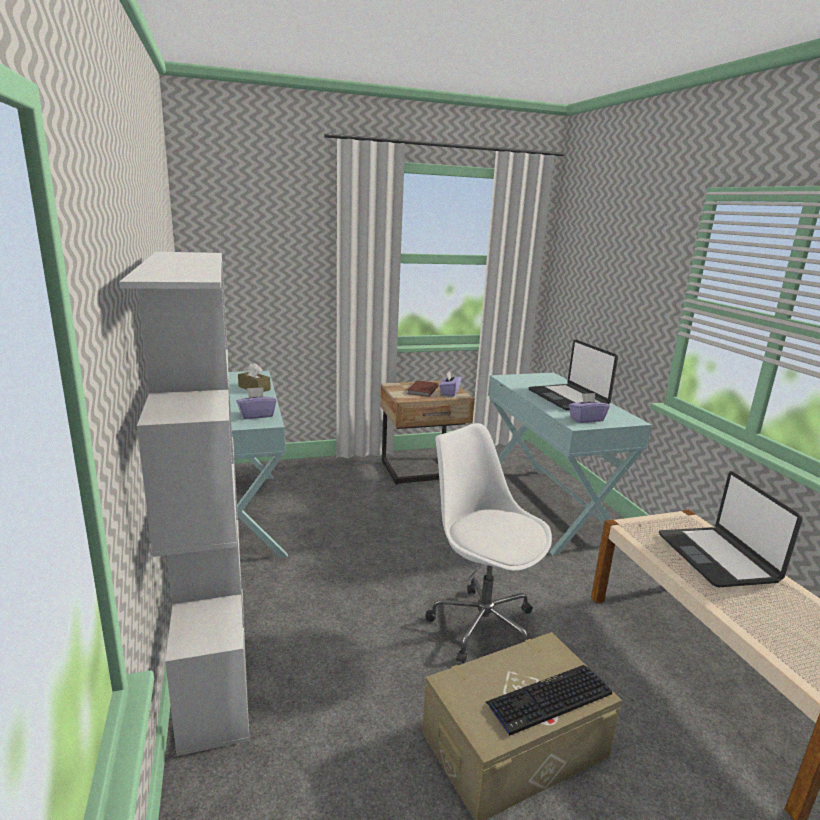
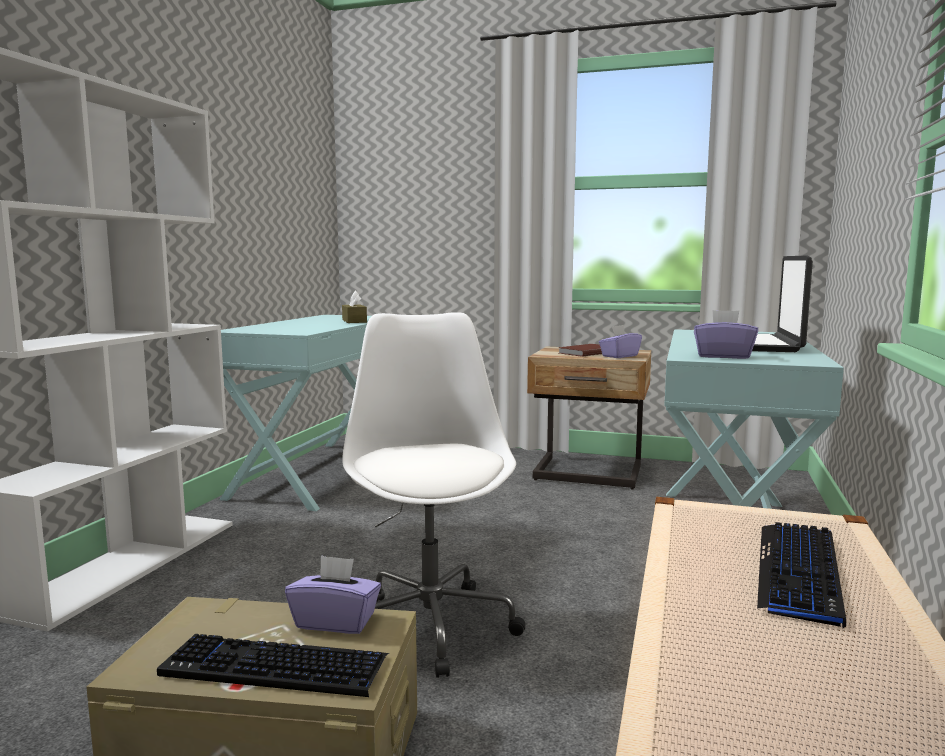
camera: 35 degrees right, 10 degrees down
(256, 415) = (304, 330): purple tissue box -> purple tissue box (335, 621)
(717, 557) = (799, 572): laptop -> keyboard

